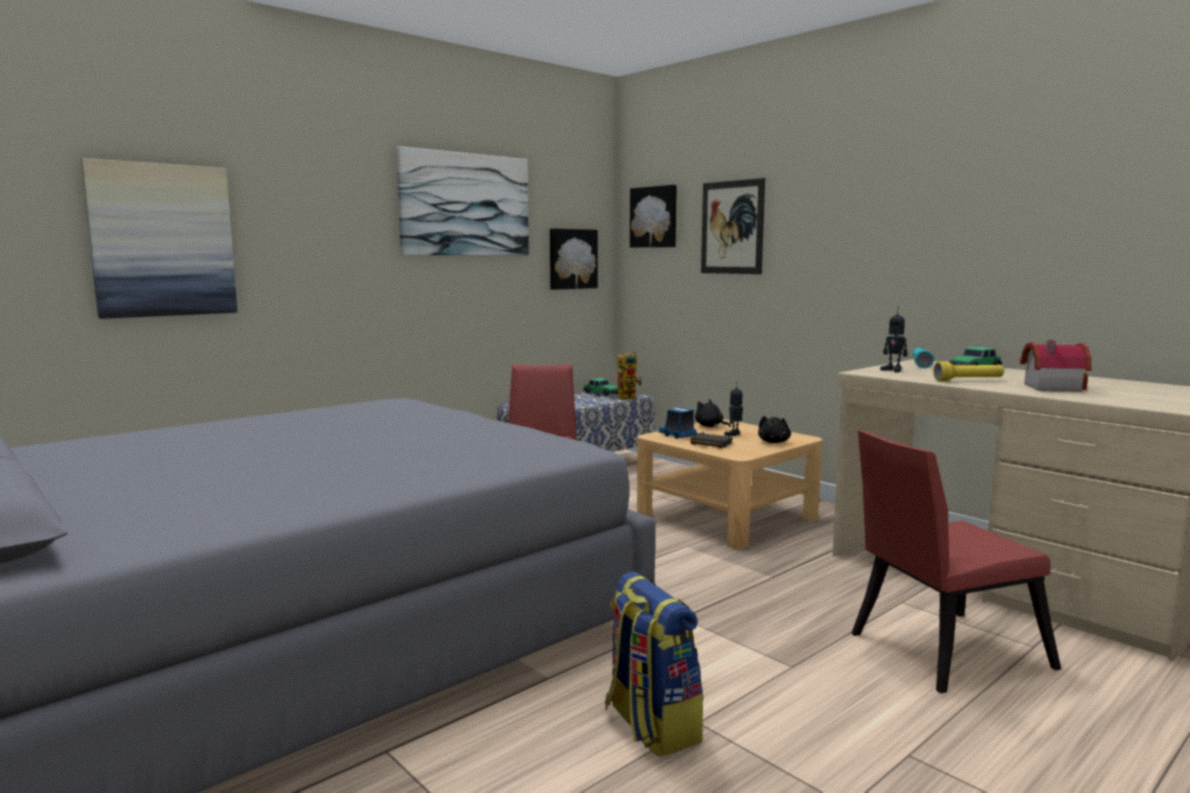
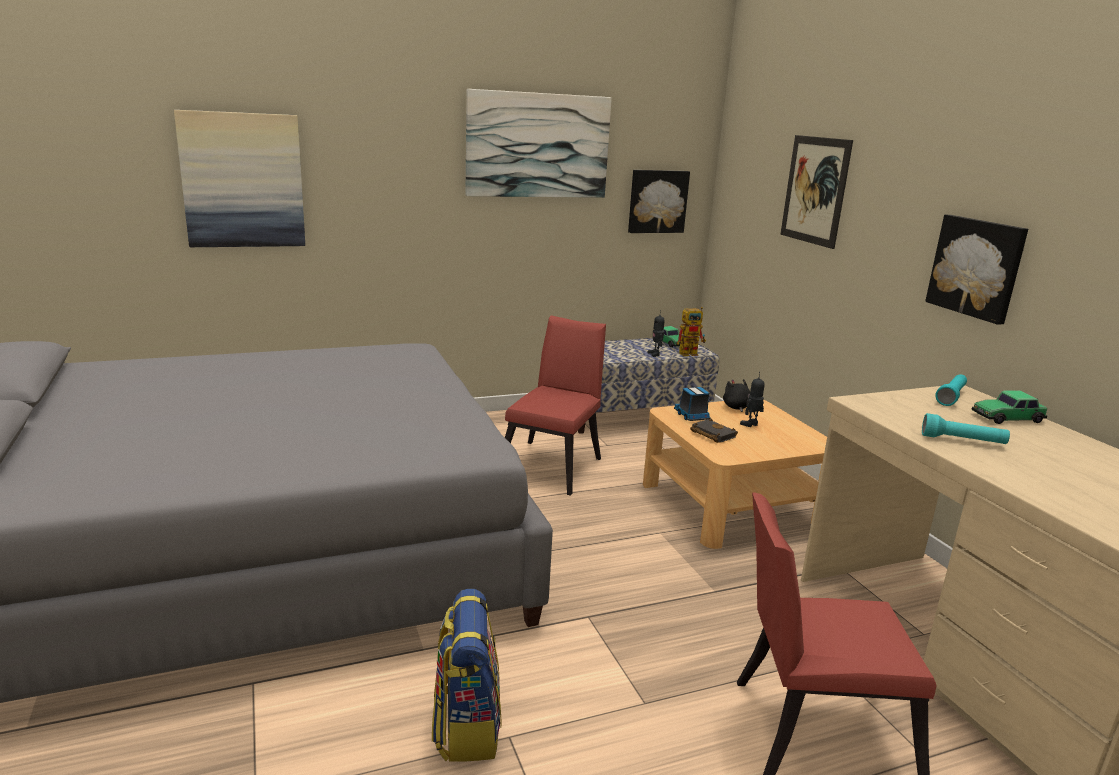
camera: 20 degrees right, 10 degrees up
(654, 217) = (749, 164): picture -> picture (977, 267)
(774, 442) = (783, 444): black plush toy -> none
(893, 370) = (899, 404): toy robot -> toy robot (655, 354)
(968, 380) = (962, 441): yellow flashlight -> turquoise flashlight
(1049, 387) = (1049, 474): toy house -> none

